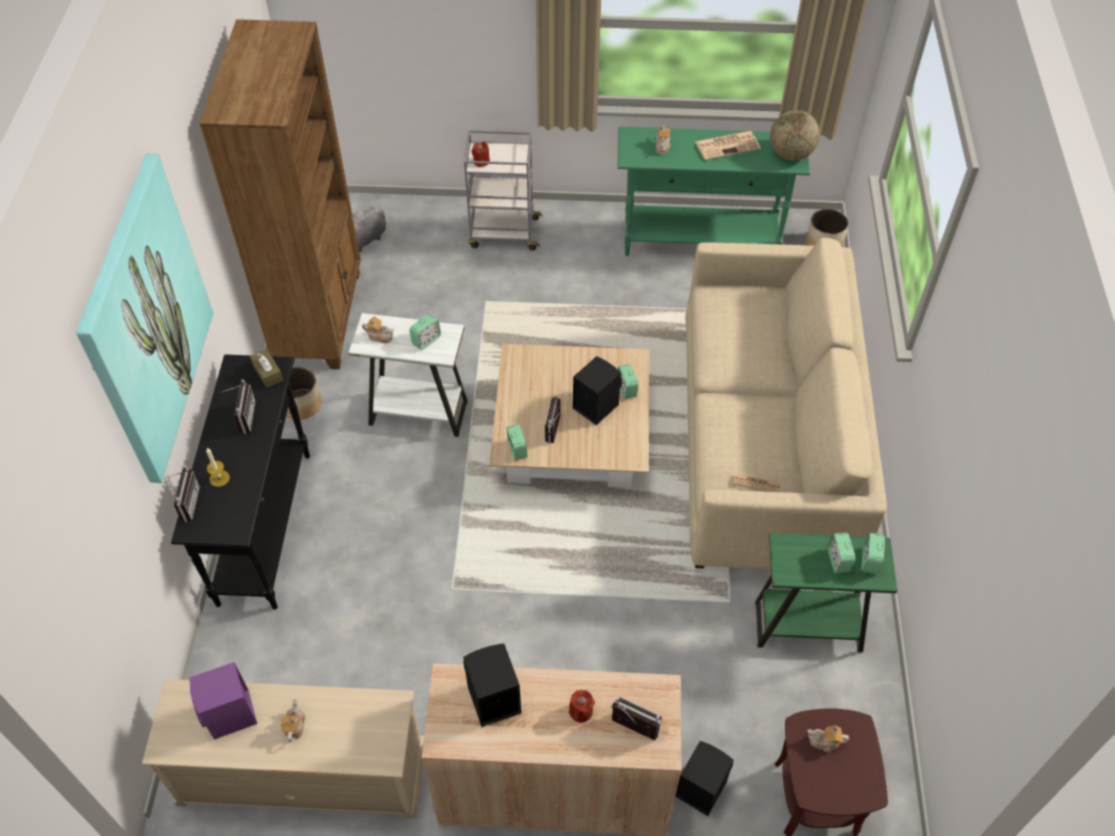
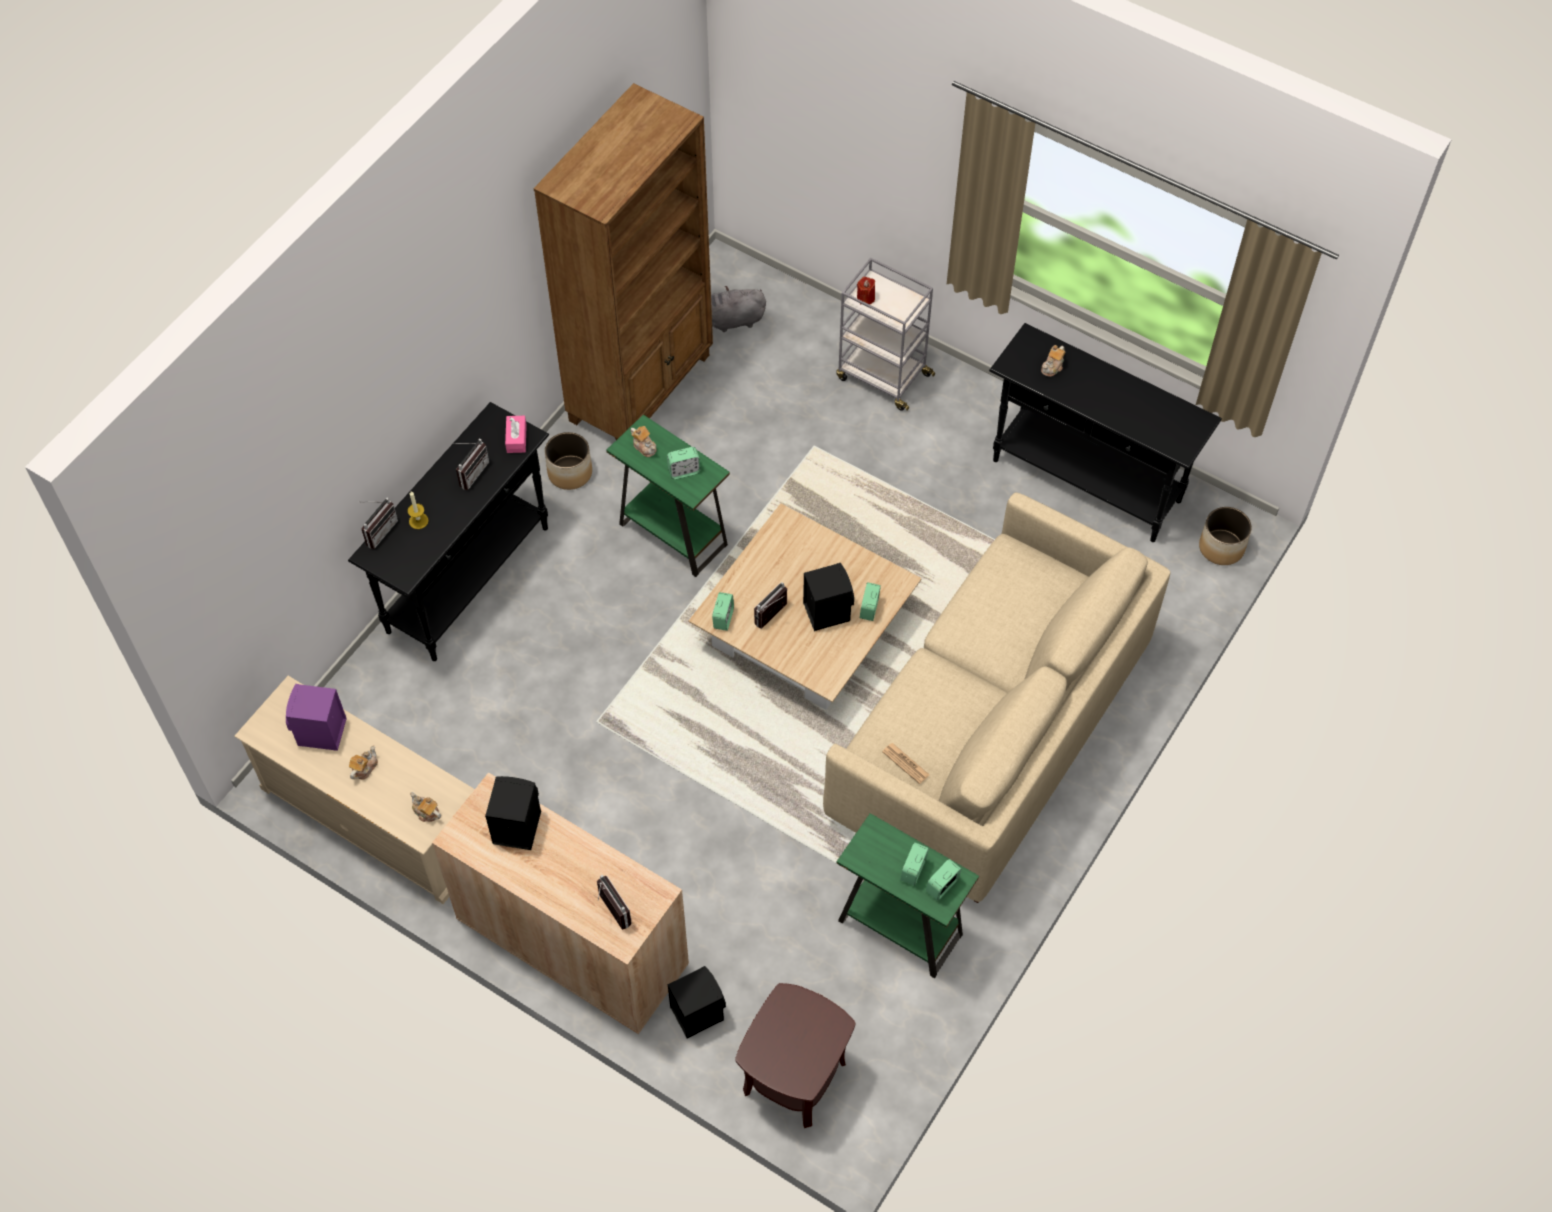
camera: 30 degrees right, 5 degrees up
(145, 321) = (394, 361): picture -> none
(268, 373) = (516, 438): brown tissue box -> pink tissue box
(418, 413) = (673, 534): white side table -> green side table
(581, 711) = (579, 875): red candle -> none
(701, 241) = (1086, 481): green console table -> black console table
(728, 145) = (1124, 396): newspaper -> none
(791, 154) = (1185, 436): globe -> none
(825, 742) = (797, 1021): teapot -> teapot (426, 812)

